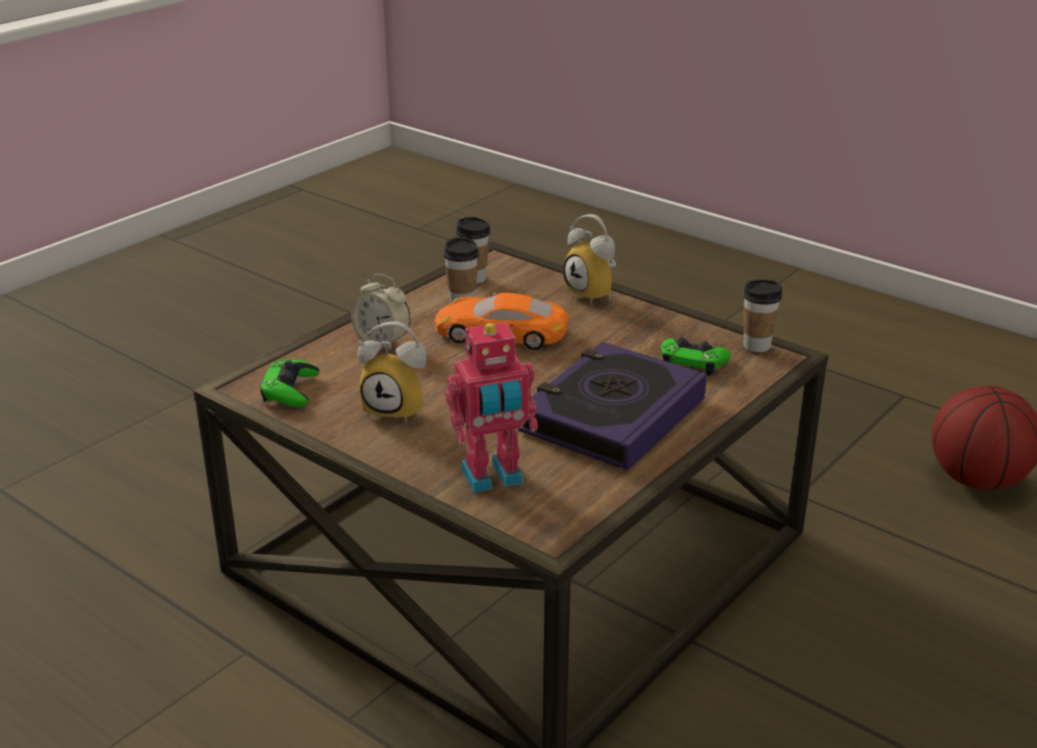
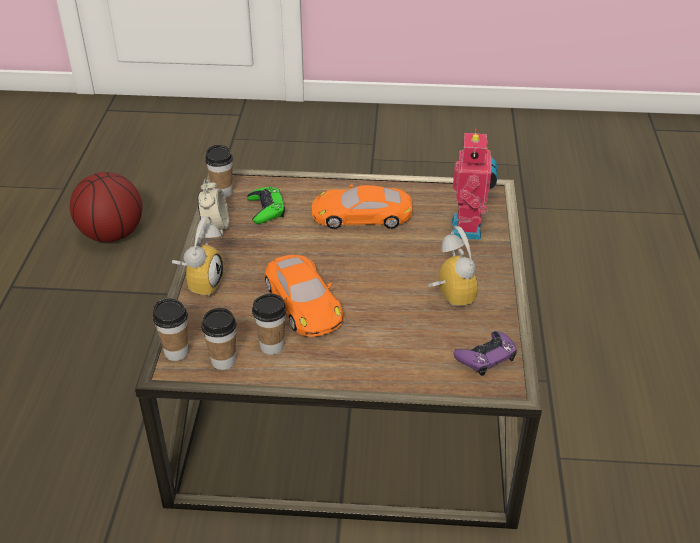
camera: 125 degrees left, 10 degrees up
(290, 390) = (486, 357): green game controller -> purple game controller
(382, 342) = (375, 353): alarm clock -> alarm clock (215, 227)
(493, 478) = (469, 229): toy robot -> toy robot turned 60 degrees clockwise
(511, 263) = (176, 352): none -> cup
(612, 415) = (361, 215): book -> orange toy car

